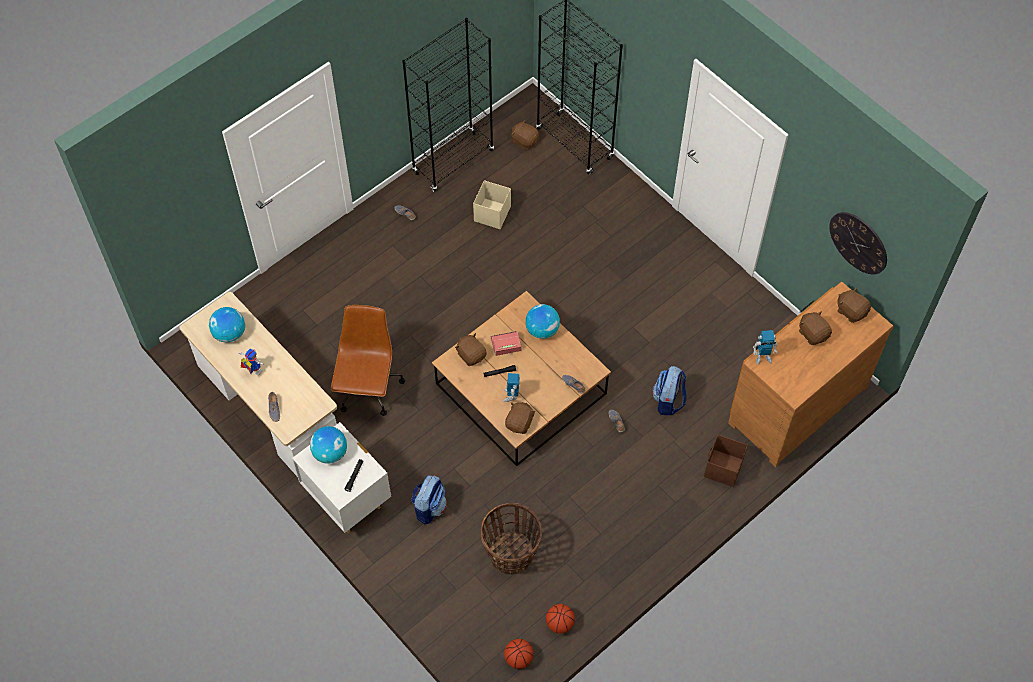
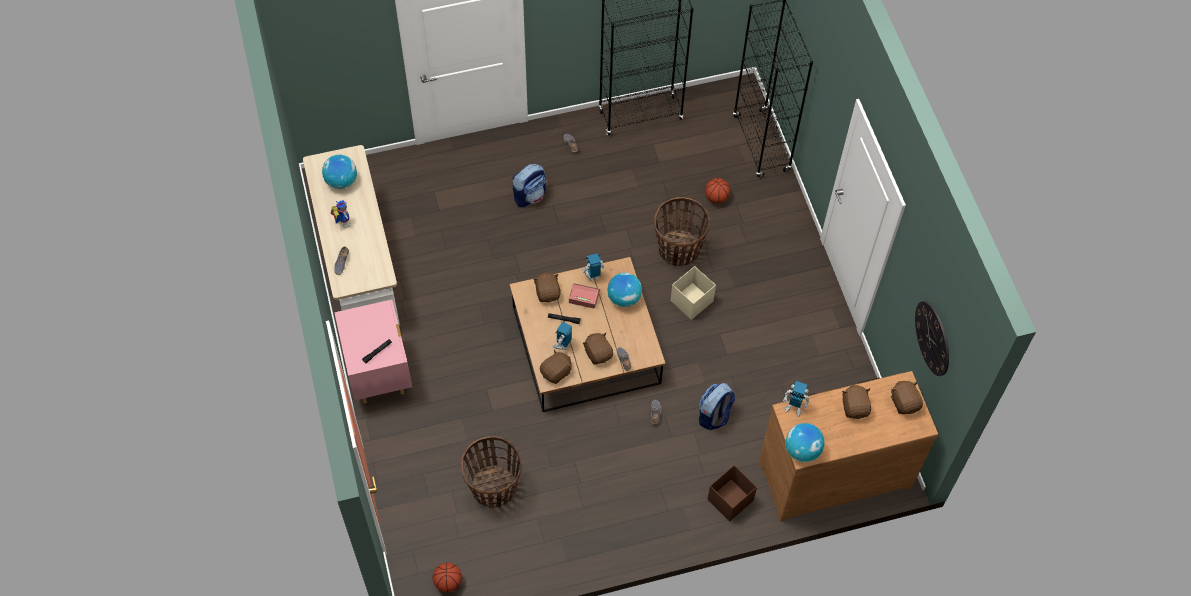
camera: 25 degrees right, 0 degrees up
(330, 452) = (368, 322): globe -> globe (802, 450)
(347, 500) = (379, 374): white nightstand -> pink nightstand
(368, 388) = (451, 285): brown office chair -> none
(429, 507) = (446, 413): backpack -> backpack (530, 195)
(492, 214) = (648, 177): beige storage box -> beige storage box (691, 301)
(503, 322) = (593, 276): none -> toy robot
(524, 140) = (716, 122): brown plush toy -> brown plush toy (598, 353)
(555, 267) = (679, 249): none -> basket
(559, 623) = (501, 569): basketball -> basketball (716, 197)

